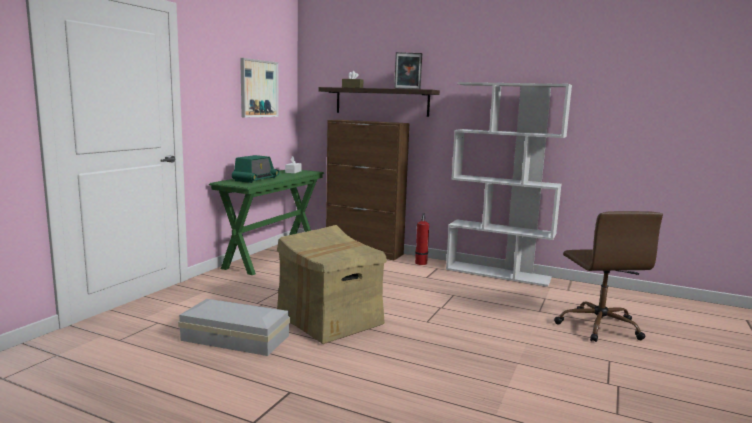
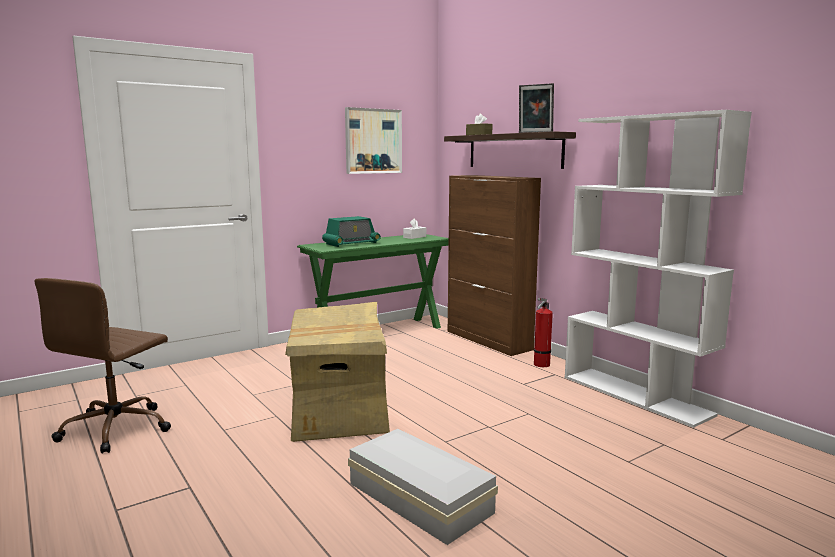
camera: 30 degrees right, 0 degrees up
(234, 337) = (225, 414): white storage box -> white storage box (419, 496)
(598, 326) = (702, 507): brown office chair -> brown office chair (117, 428)

